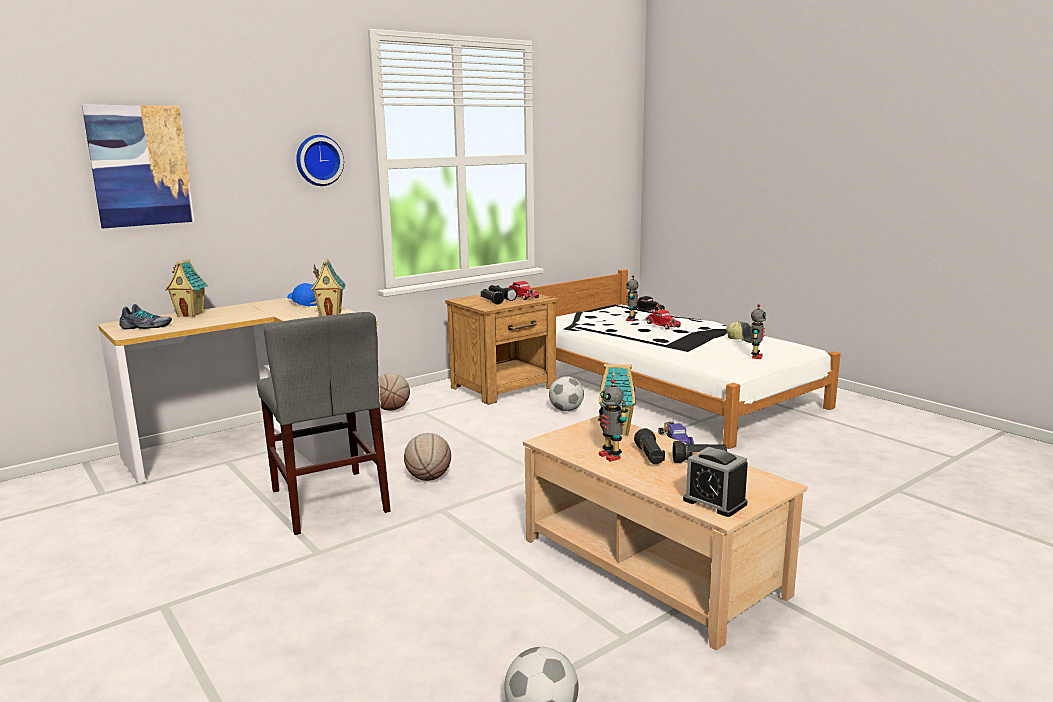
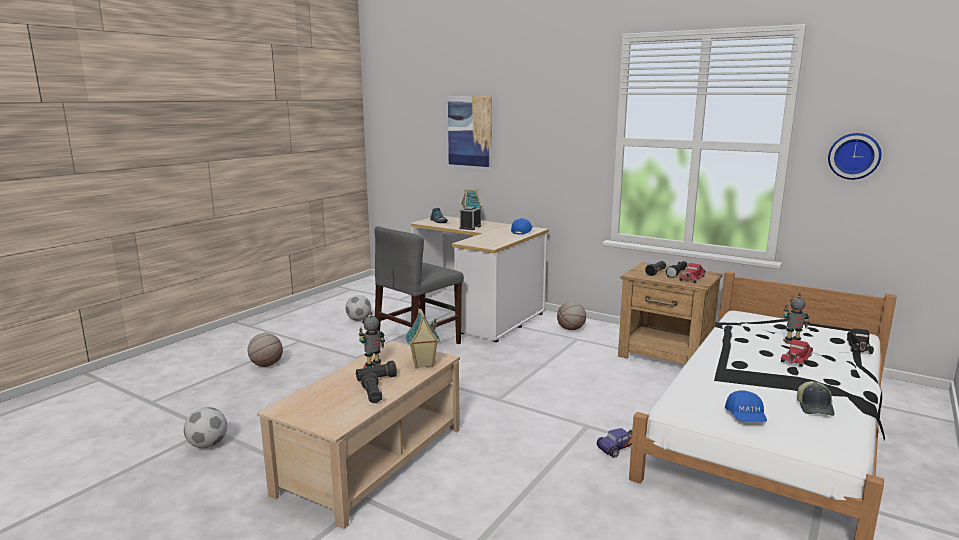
camera: 70 degrees right, 0 degrees up
(318, 160) = (571, 135): wall clock -> wall clock (854, 156)
(331, 314) = (498, 240): toy house -> none
(428, 478) = (466, 364): basketball -> basketball (266, 365)
(566, 410) = (642, 387): football -> football (359, 319)
(714, 502) = (300, 405): alarm clock -> alarm clock (470, 227)
(755, 357) = (745, 417): toy robot -> blue cap

